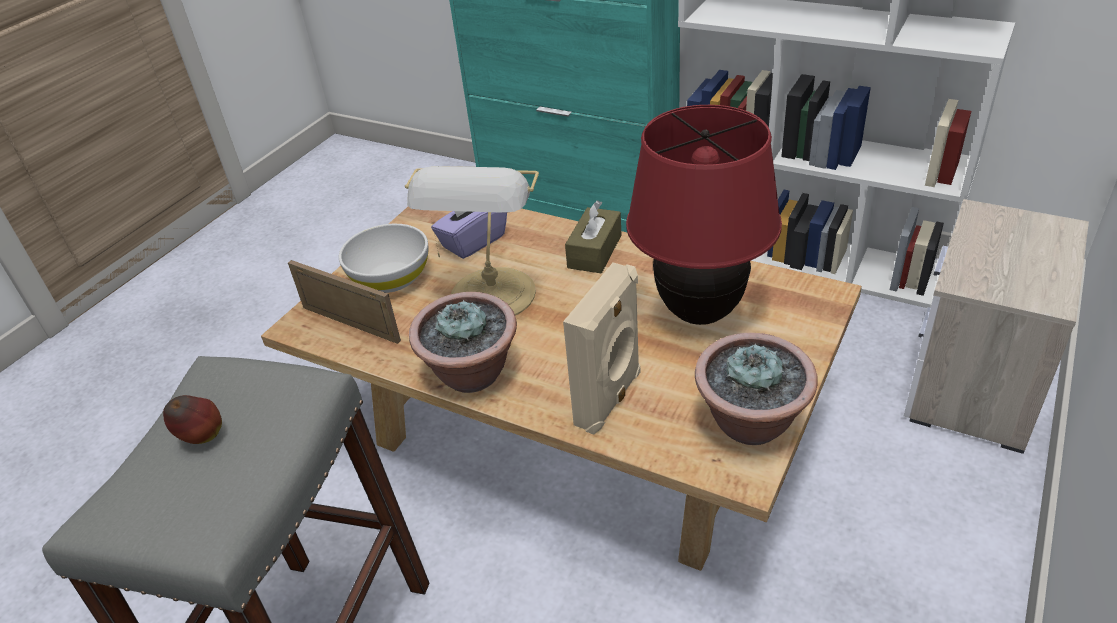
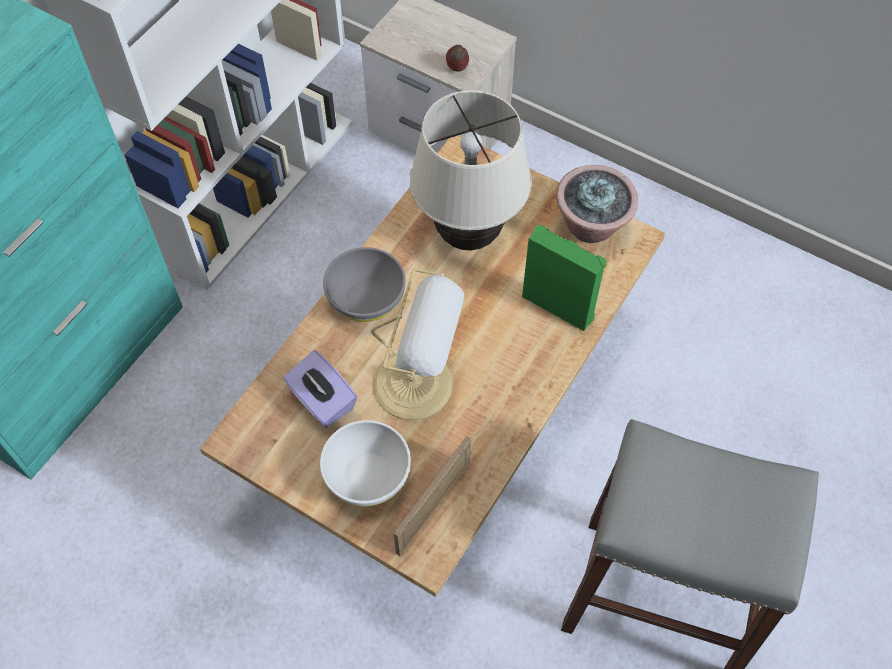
camera: 90 degrees left, 20 degrees up
(202, 438) = (698, 512): apple -> apple (457, 69)
(472, 374) = (519, 400): potted plant -> none
(594, 251) = (366, 299): brown tissue box -> grey bowl
(610, 399) = (558, 306): beige speaker -> green speaker
(699, 313) = (469, 236): red table lamp -> beige table lamp

